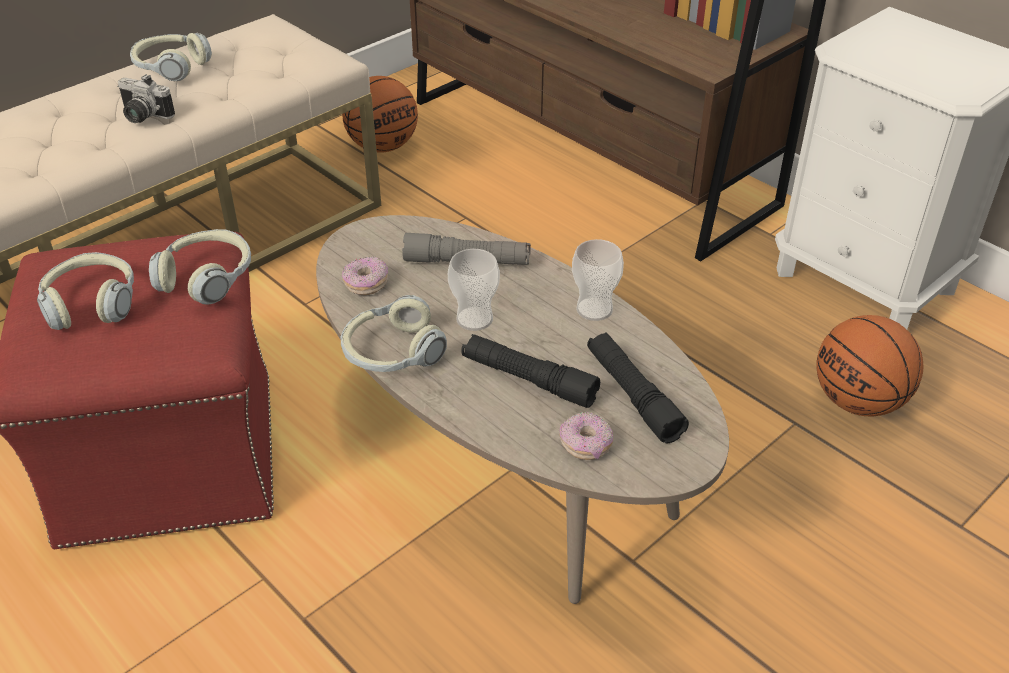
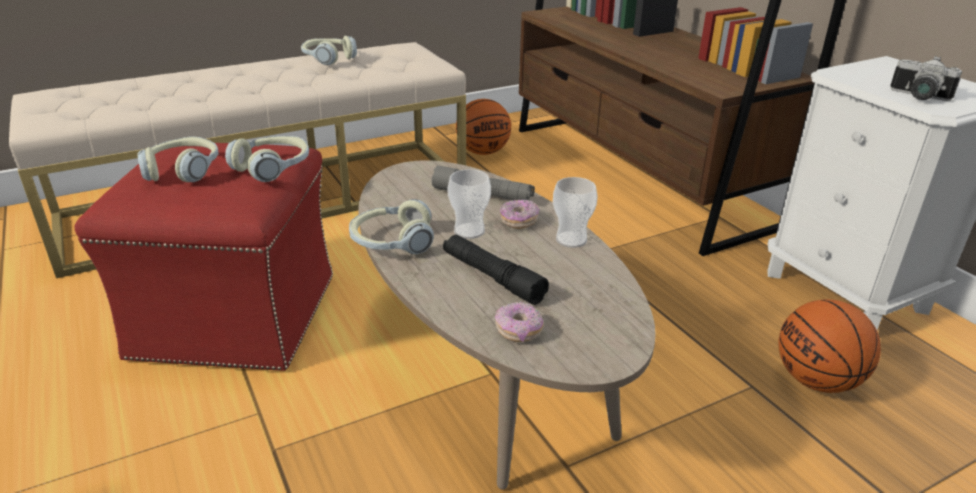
camera: 15 degrees right, 10 degrees down
(142, 116) = (291, 79): camera -> camera (917, 97)
(366, 284) = (397, 198): donut -> donut (519, 221)
(633, 395) = (577, 303): black flashlight -> none

